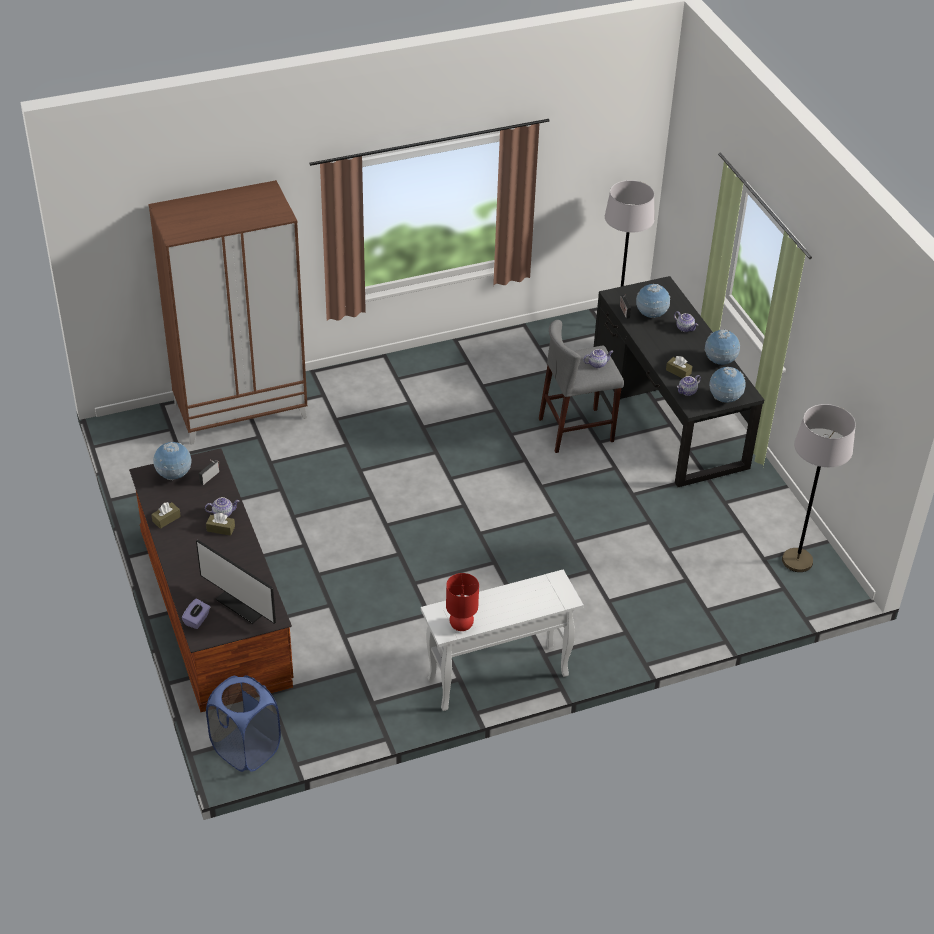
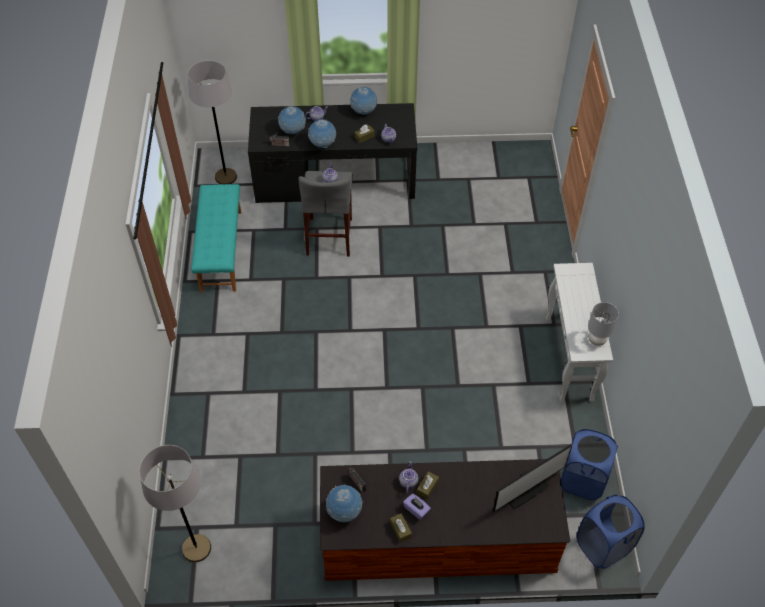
camera: 70 degrees left, 10 degrees up
(197, 620) = (534, 529): purple tissue box -> purple tissue box (416, 509)
(241, 410) = (197, 462): brown wardrobe -> none
(327, 717) = (582, 480): none -> blue laundry basket
(461, 625) = (597, 340): red table lamp -> grey table lamp
(510, 353) = (220, 250): none -> turquoise bench
(724, 399) = (405, 122): globe -> globe (322, 145)
(797, 561) = (506, 162): grey floor lamp -> grey floor lamp (196, 548)

